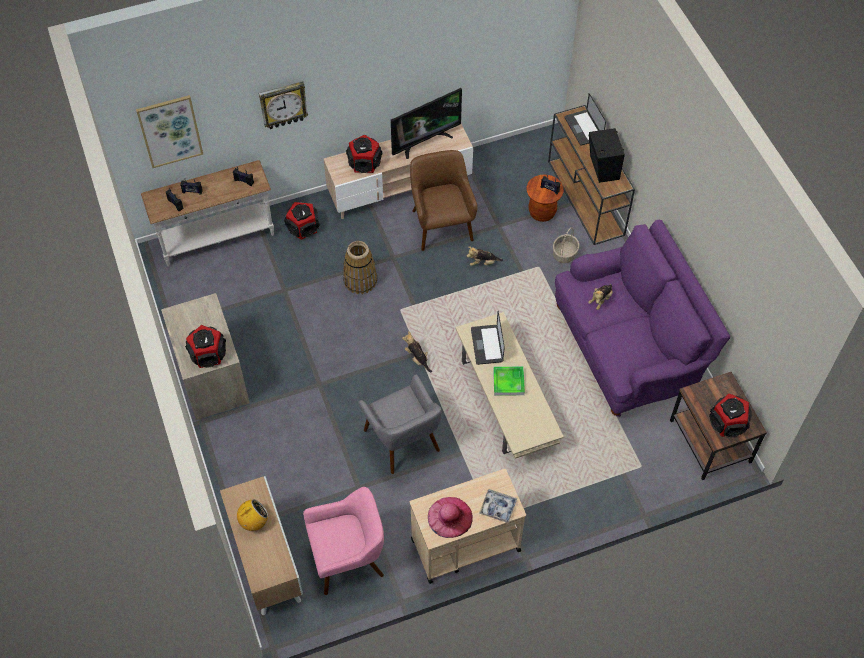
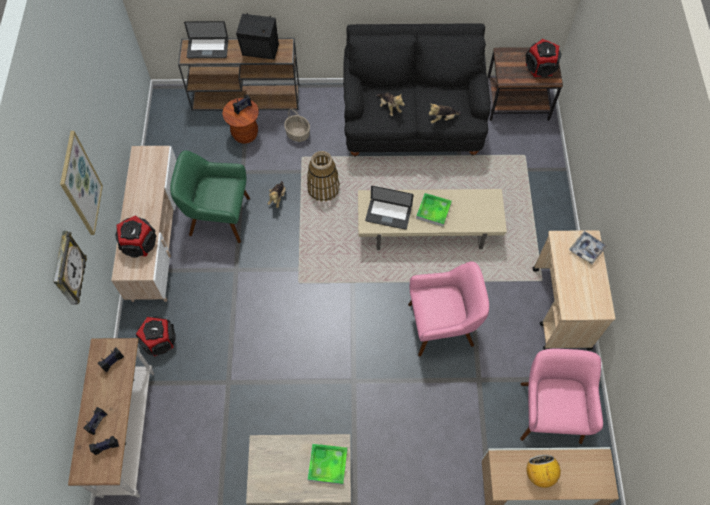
camera: 70 degrees left, 5 degrees up
(170, 131) = (40, 404): picture -> picture (80, 184)
(208, 354) = (327, 464): speaker -> tray
(360, 280) = (249, 307): basket -> basket (323, 188)
(403, 441) = (442, 325): grey armchair -> pink armchair
(417, 358) = (358, 285): plush toy -> plush toy (442, 119)
(424, 141) = (141, 182): television -> none
(441, 225) = (218, 217): brown armchair -> green armchair
(450, 517) = (587, 291): pink hat -> none
(628, 348) = (412, 123): purple sofa -> black sofa

